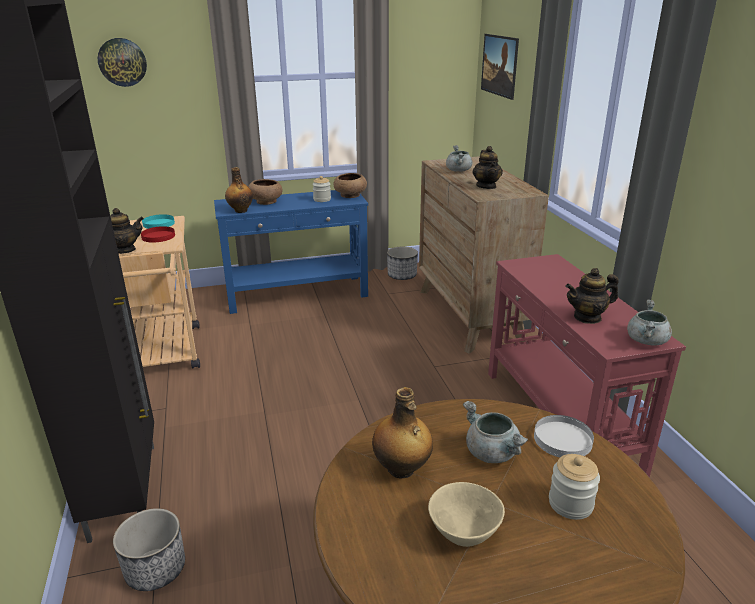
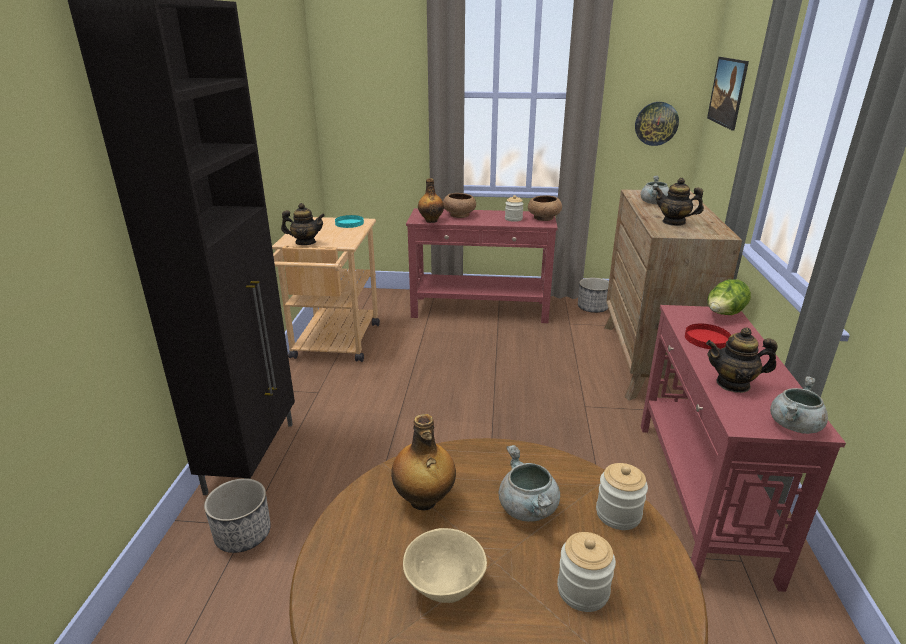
camera: 20 degrees right, 0 degrees up
(122, 62) = (349, 73): wall clock -> wall clock (656, 123)
(158, 236) = (342, 234): red plate -> red plate (707, 339)
(298, 294) = (480, 310): blue console table -> red console table
(486, 186) = (674, 222): teapot -> teapot turned 105 degrees clockwise
(550, 262) = (723, 315): none -> lettuce
(562, 439) = (618, 514): white plate -> jar

